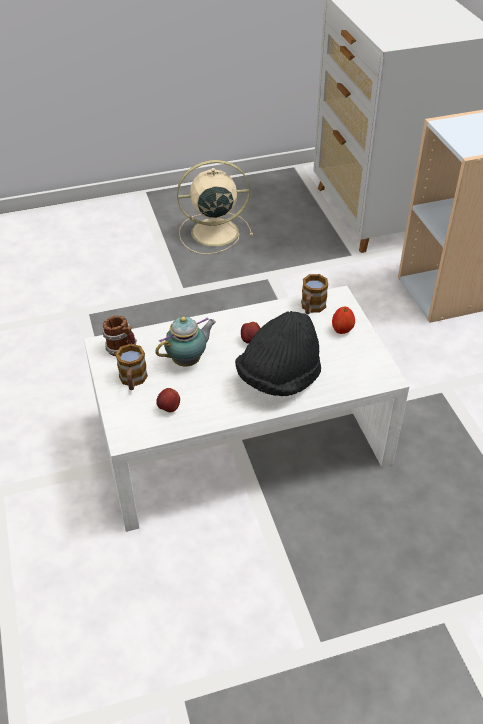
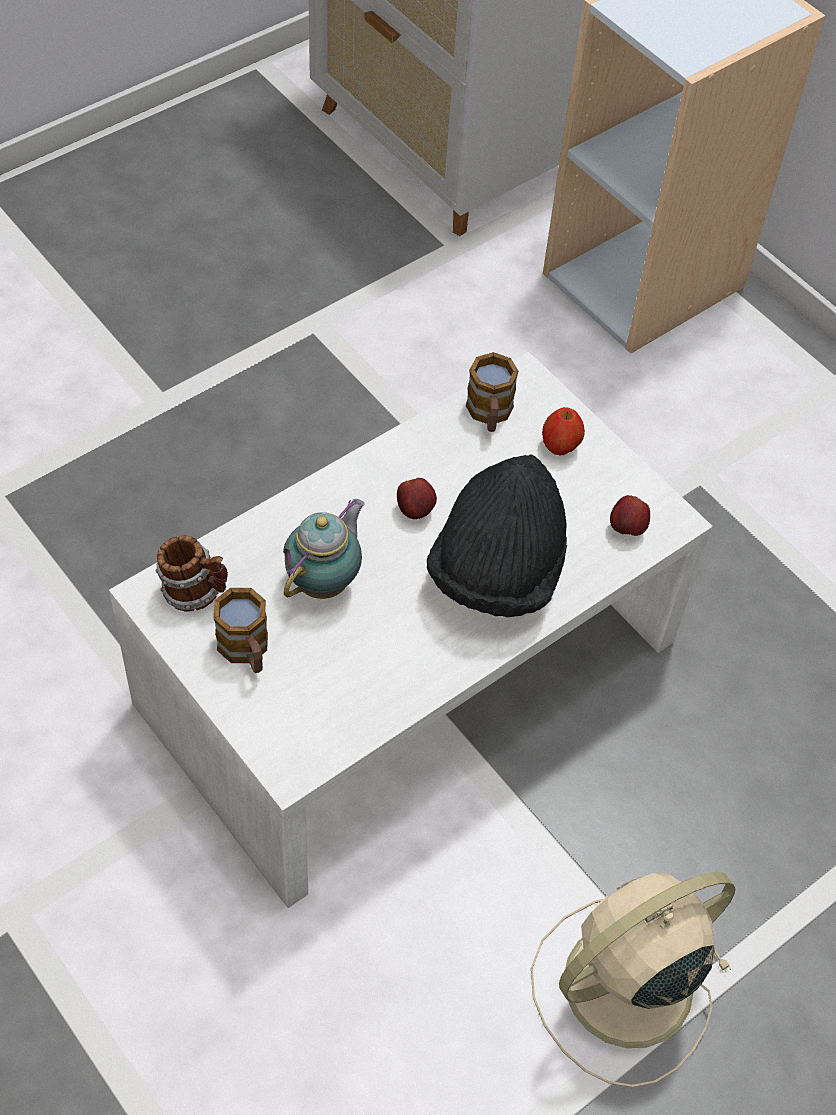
camera: 25 degrees left, 10 degrees up
(169, 408) = (338, 687): apple -> apple (627, 529)
(212, 232) = (163, 254): beige fan -> beige fan (623, 987)

